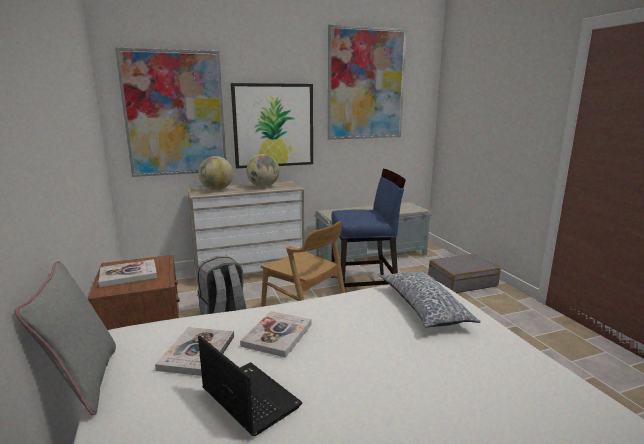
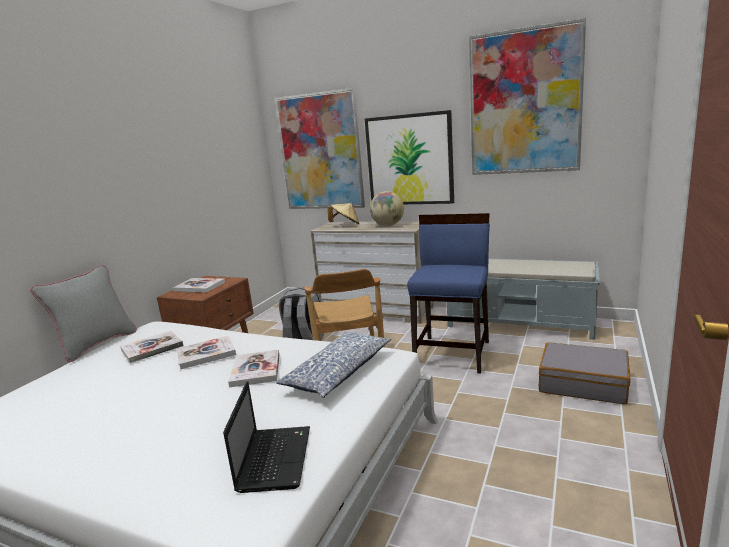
camera: 45 degrees right, 0 degrees up
(217, 189) = (345, 225): globe -> beige hat
(248, 398) = (122, 383): laptop -> laptop (274, 458)
(360, 329) = (255, 370): none -> book
(364, 286) = (453, 353): blue chair -> blue chair turned 105 degrees counterclockwise

